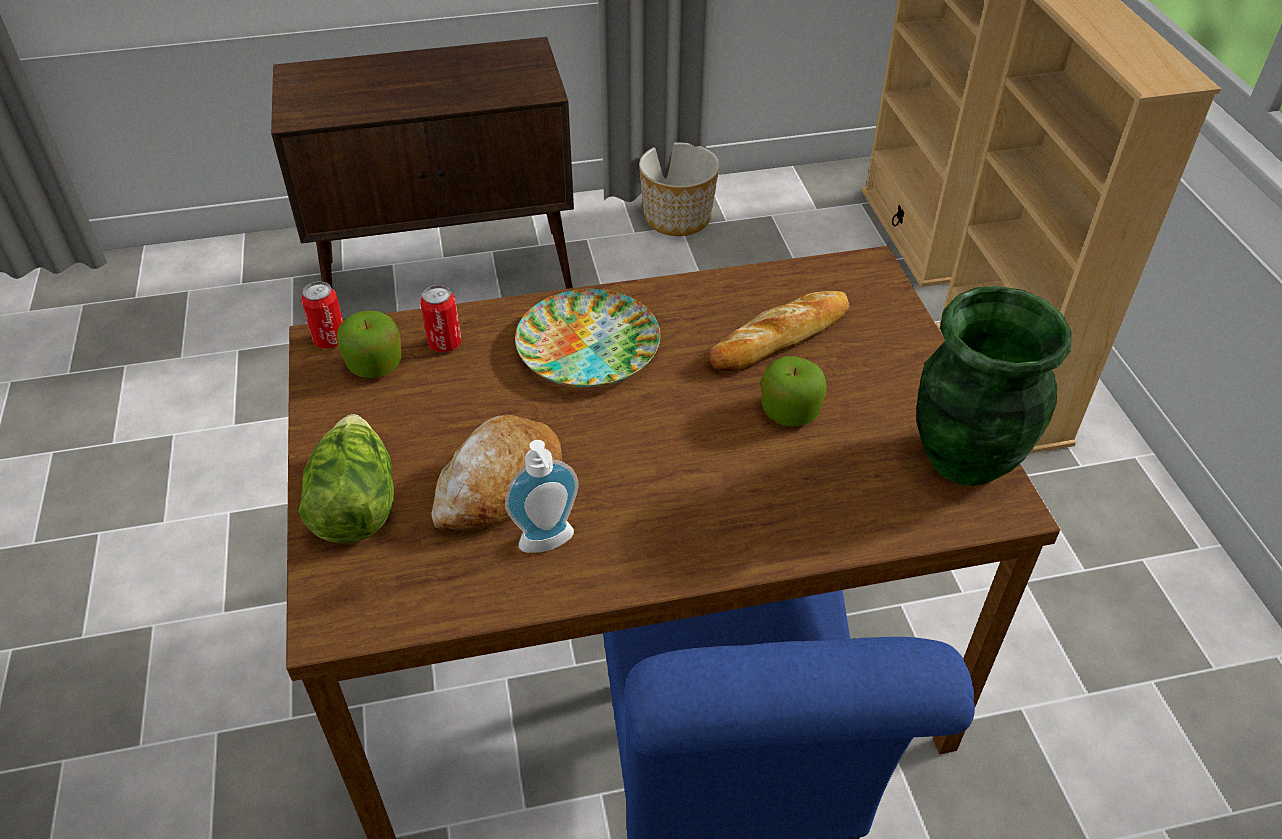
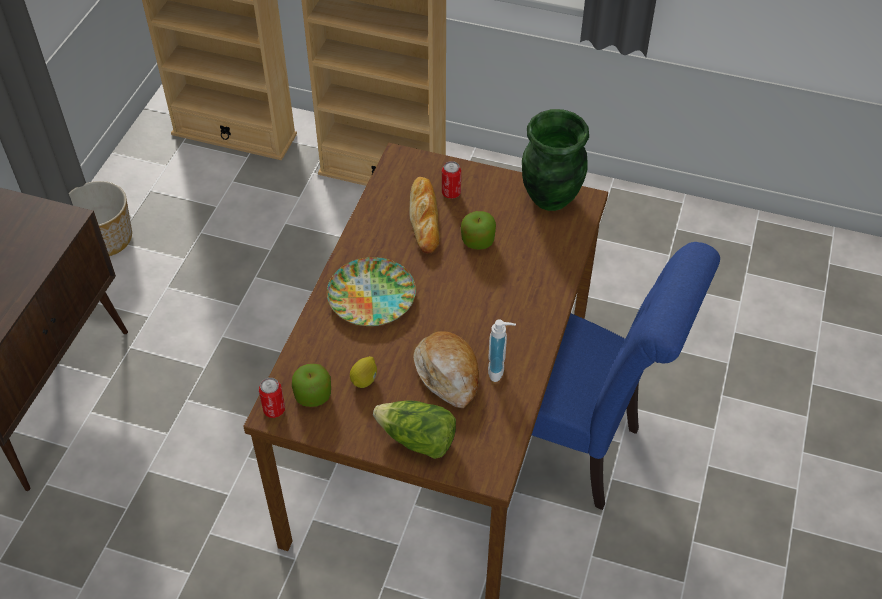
camera: 60 degrees left, 5 degrees up
(432, 402) = (364, 380): none -> lemon
(445, 344) = (320, 357): can -> can (451, 193)

